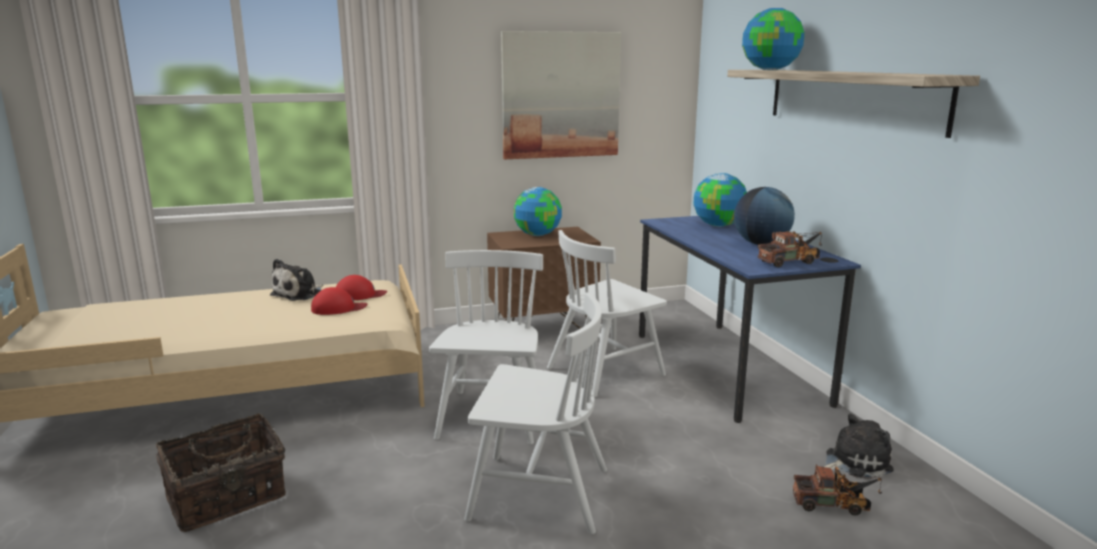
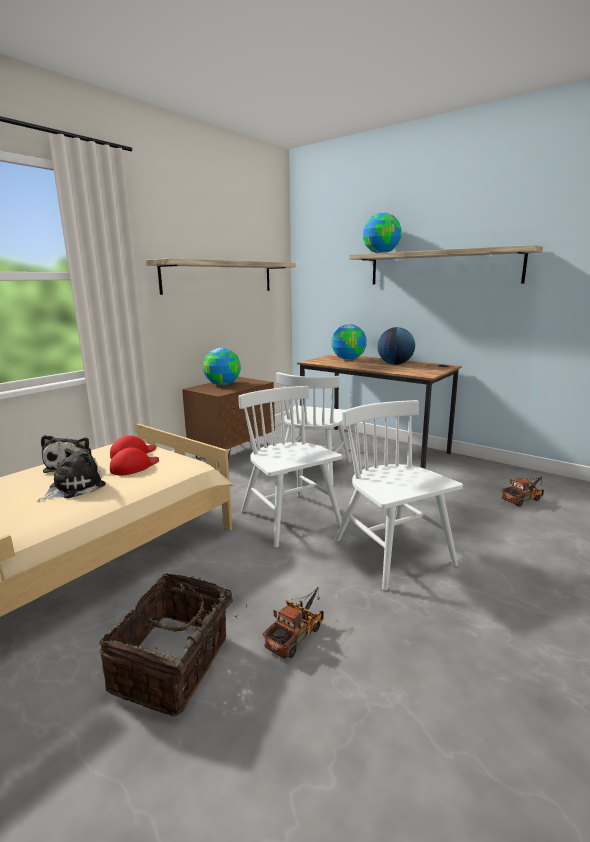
camera: 35 degrees left, 0 degrees up
(538, 493) = (393, 553): white chair -> white chair turned 90 degrees counterclockwise
(560, 95) = (220, 277): picture -> shelf
(727, 367) = (373, 448): blue desk -> brown desk
(791, 262) = (432, 369): toy truck -> toy truck (298, 633)
(854, 462) = (498, 476): plush toy -> plush toy (73, 487)

